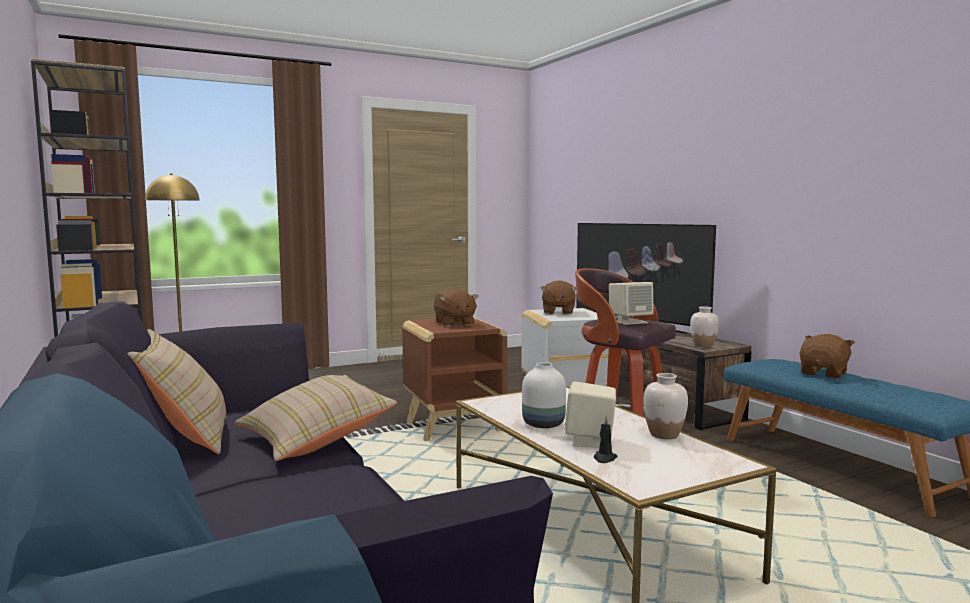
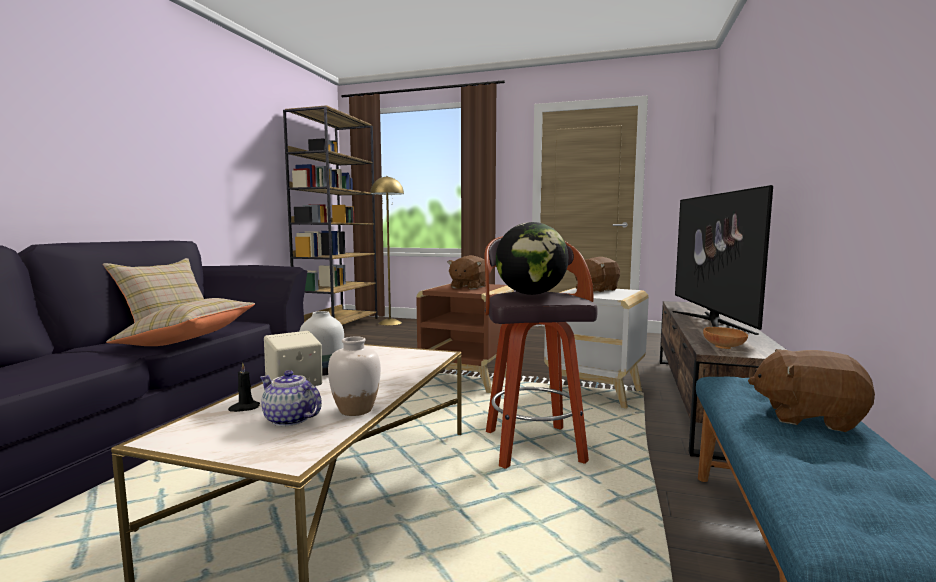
camera: 45 degrees right, 0 degrees up
(630, 322) = (531, 294): beige speaker -> globe
(657, 452) = (290, 419): none -> teapot
(703, 345) = (724, 348): white vase -> brown bowl
(824, 373) = (808, 417): brown plush toy -> brown plush toy turned 150 degrees counterclockwise

